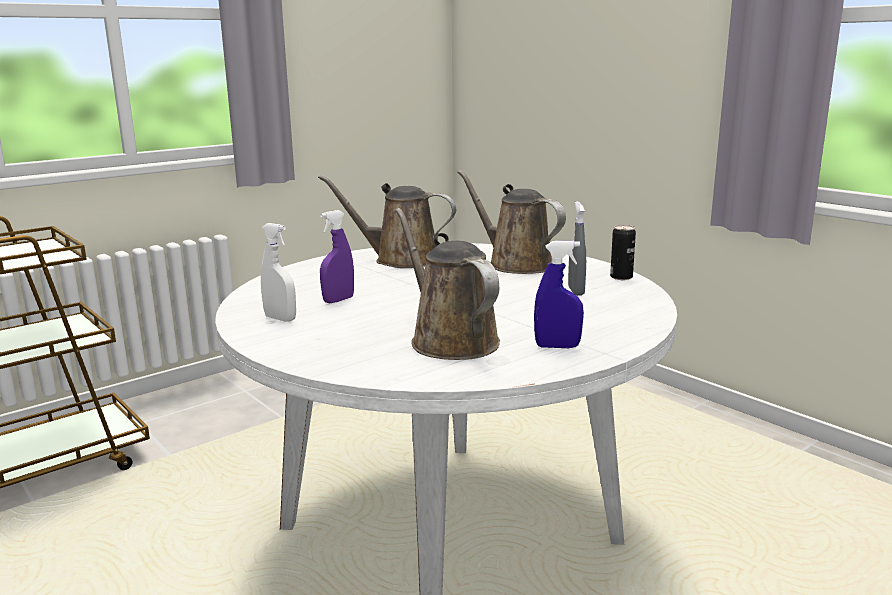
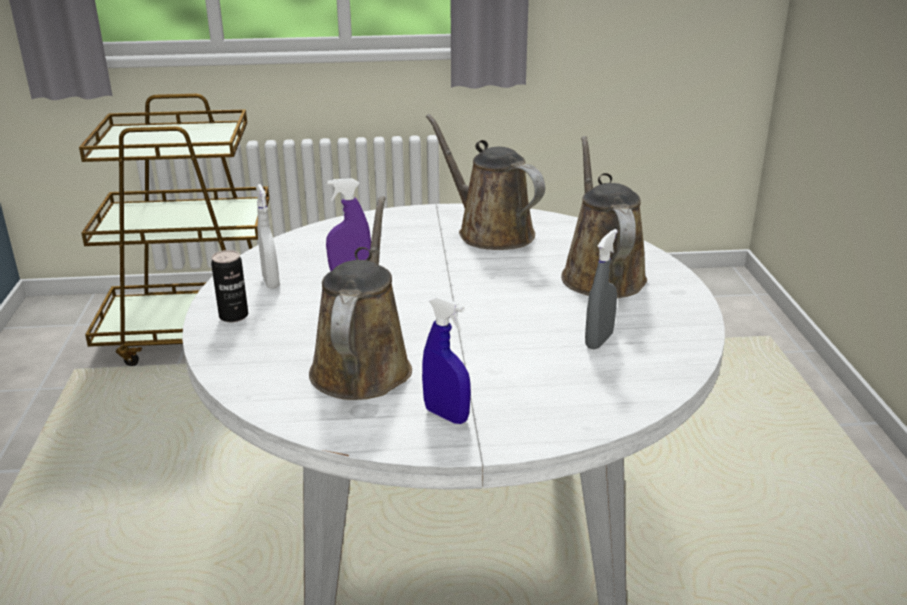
camera: 35 degrees right, 10 degrees up
(621, 277) = (691, 336): can -> can (233, 316)

